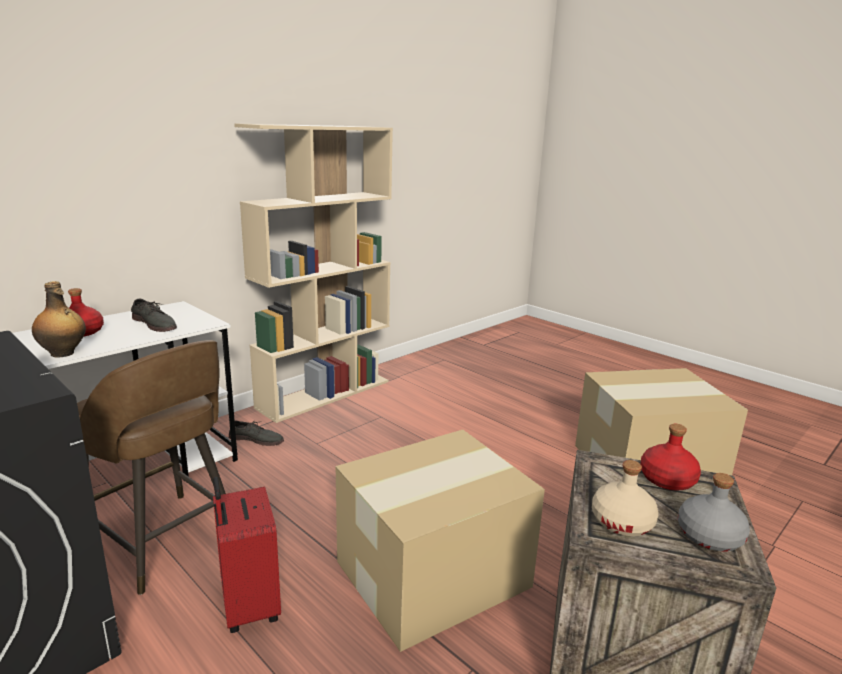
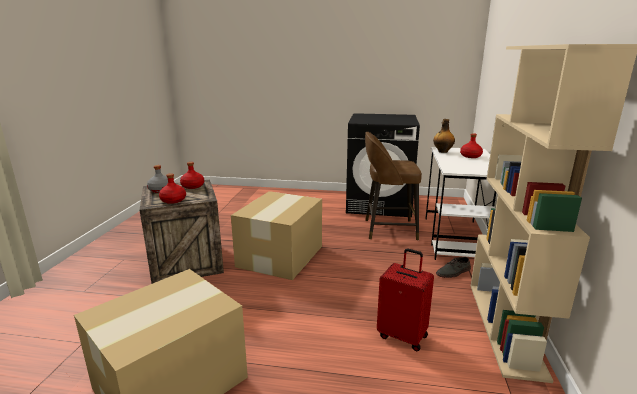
camera: 145 degrees right, 0 degrees up
(155, 324) = (466, 164): grey shoe -> none
(248, 607) = (330, 228): red suitcase -> red suitcase (403, 335)
(622, 522) = (192, 186): beige bottle -> red bottle

